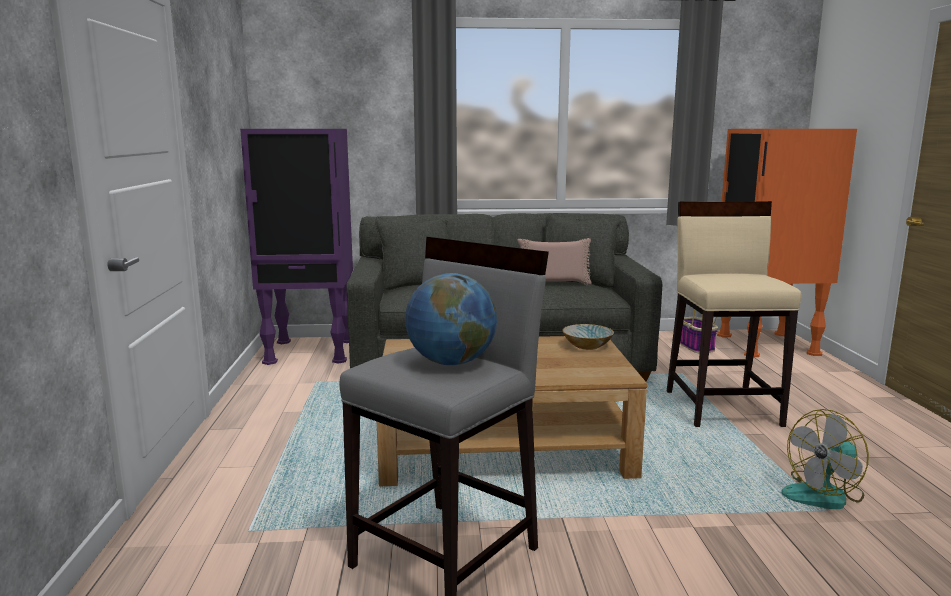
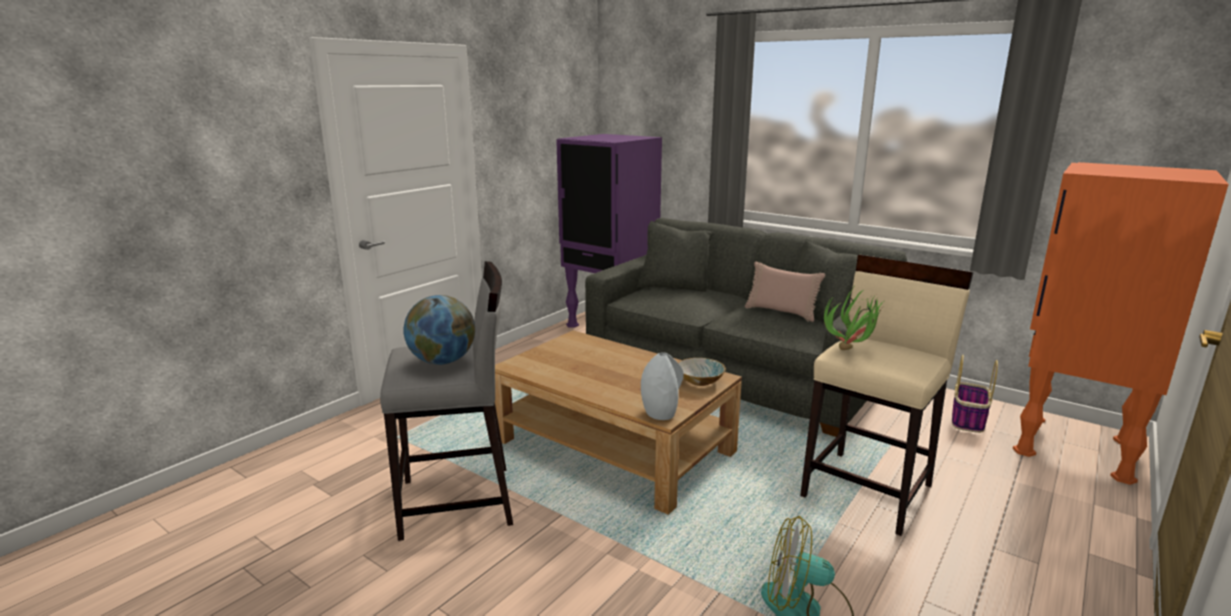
camera: 40 degrees right, 5 degrees up
(613, 374) = (661, 413): none -> grey vase
(720, 280) = (852, 351): none -> potted plant

